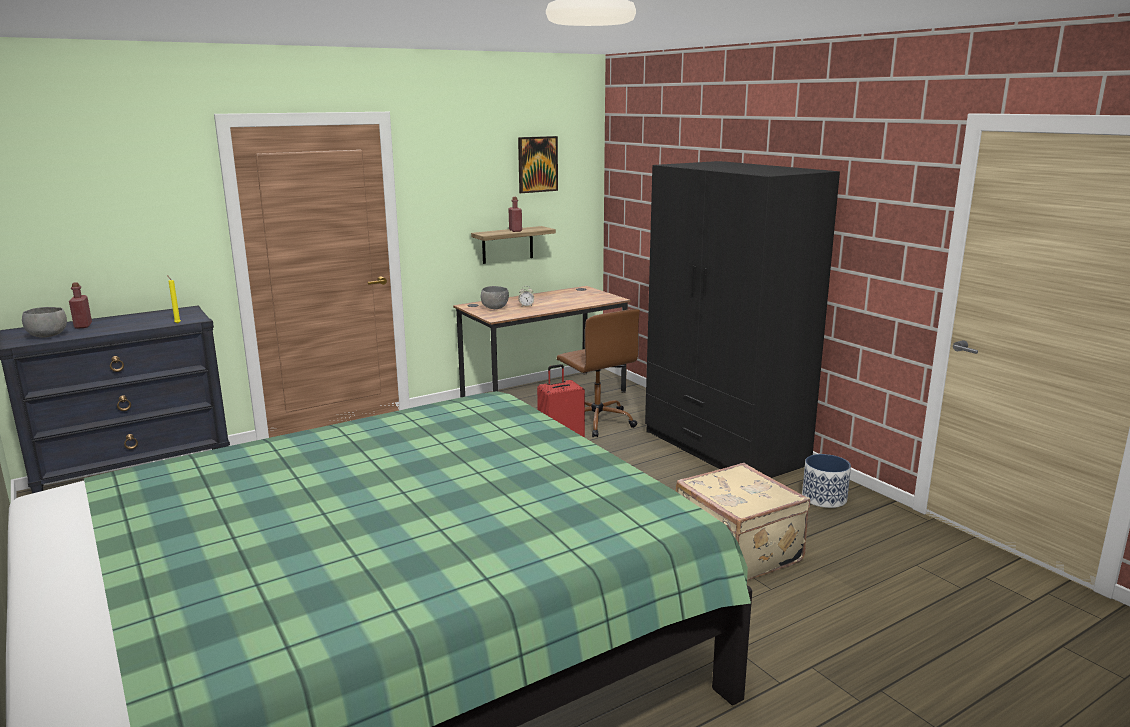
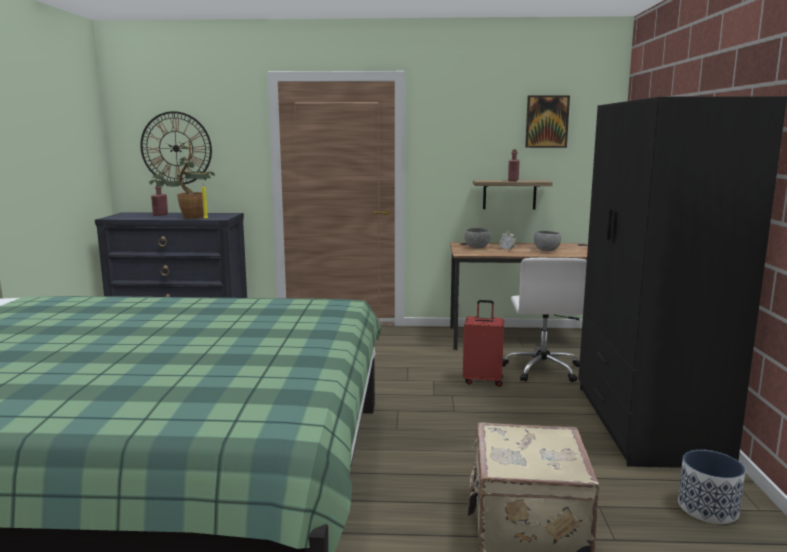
camera: 35 degrees right, 5 degrees down
(47, 336) = (131, 217): grey bowl -> grey bowl (546, 250)
(82, 226) = (176, 148): none -> wall clock
(141, 324) = (188, 217): none -> potted plant
(596, 422) = (542, 369): brown office chair -> white office chair

